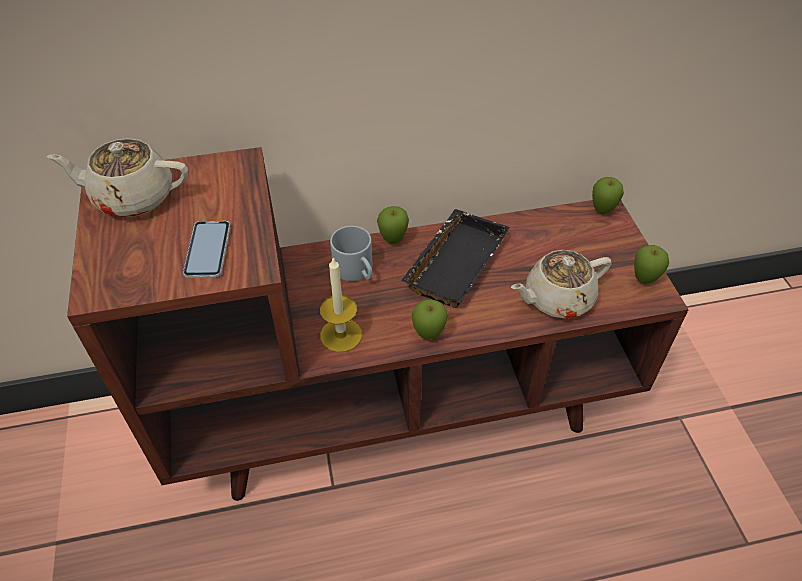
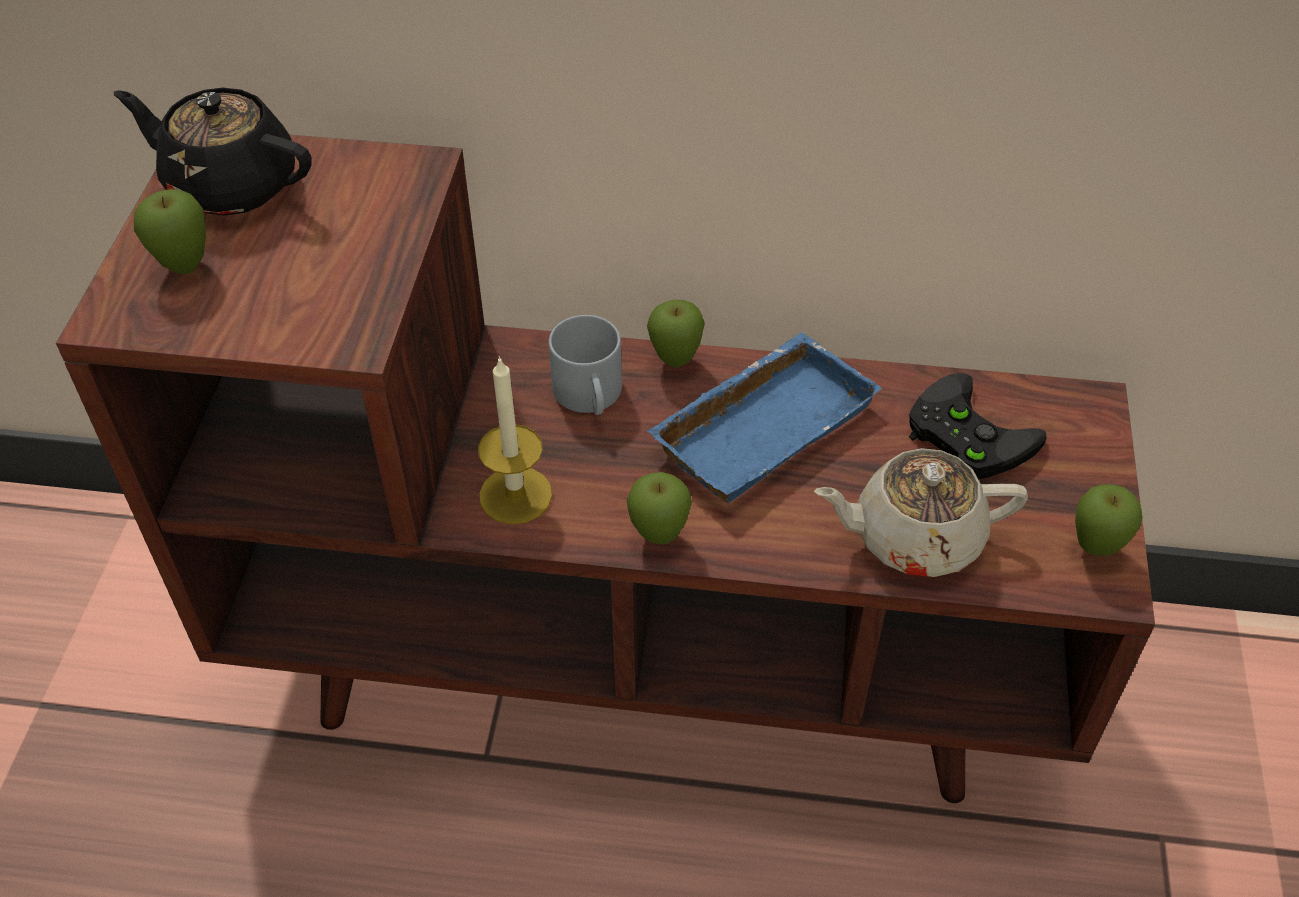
camera: 20 degrees right, 0 degrees up
(132, 197) = (230, 185): beige teapot -> black teapot
(208, 250) = (298, 295): phone -> none
(453, 262) = (762, 424): black tray -> blue tray
(555, 240) = (964, 434): none -> black game controller
(602, 211) = (1079, 403): apple -> apple (185, 267)

